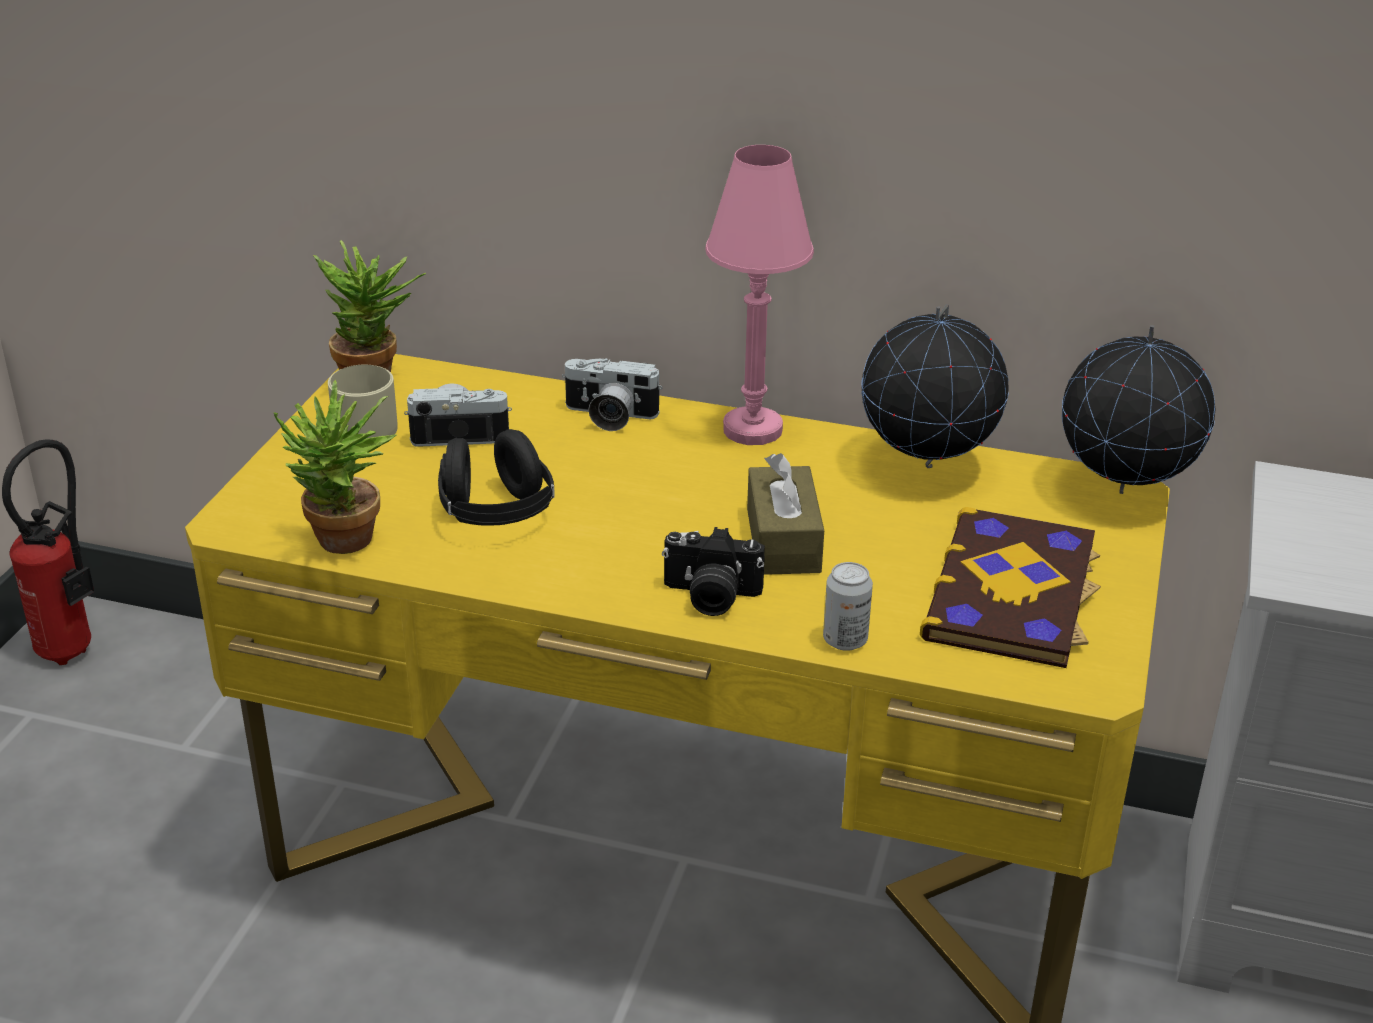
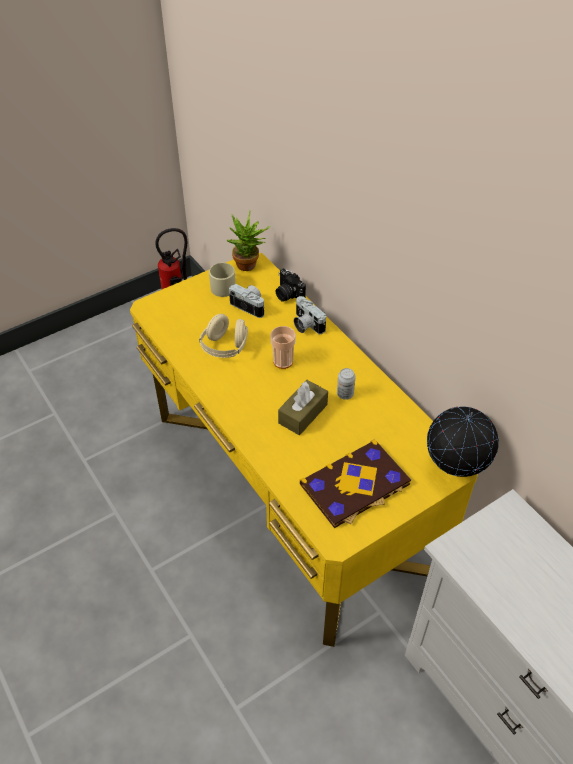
camera: 40 degrees right, 15 degrees up
(343, 545) = (168, 334): potted plant -> none
(496, 514) = (225, 347): black headphones -> beige headphones
(640, 485) = (283, 361): none -> cup
(710, 597) = (253, 423): camera -> camera (288, 294)
(752, 430) = (348, 358): pink table lamp -> none
(845, 640) = (275, 468): can -> can (345, 394)
(925, 466) = (392, 411): globe -> none

